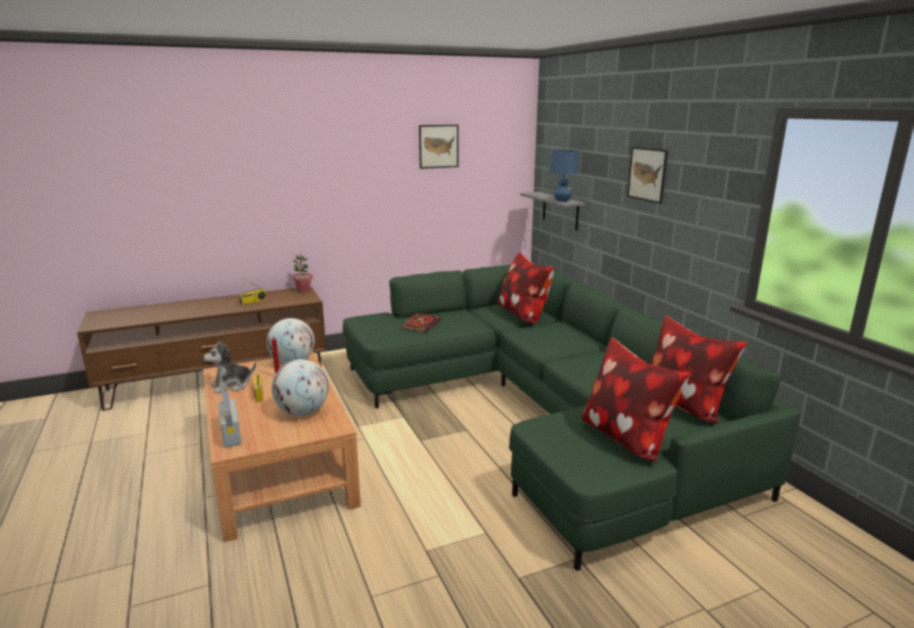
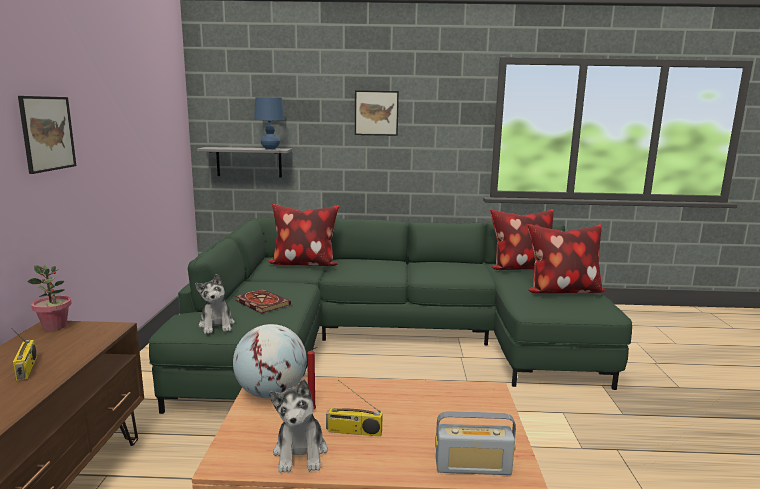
camera: 65 degrees left, 5 degrees down
(302, 412) = (437, 406): globe -> none
(372, 324) = (217, 325): none -> plush toy
(438, 146) = (132, 91): picture -> picture (47, 133)

